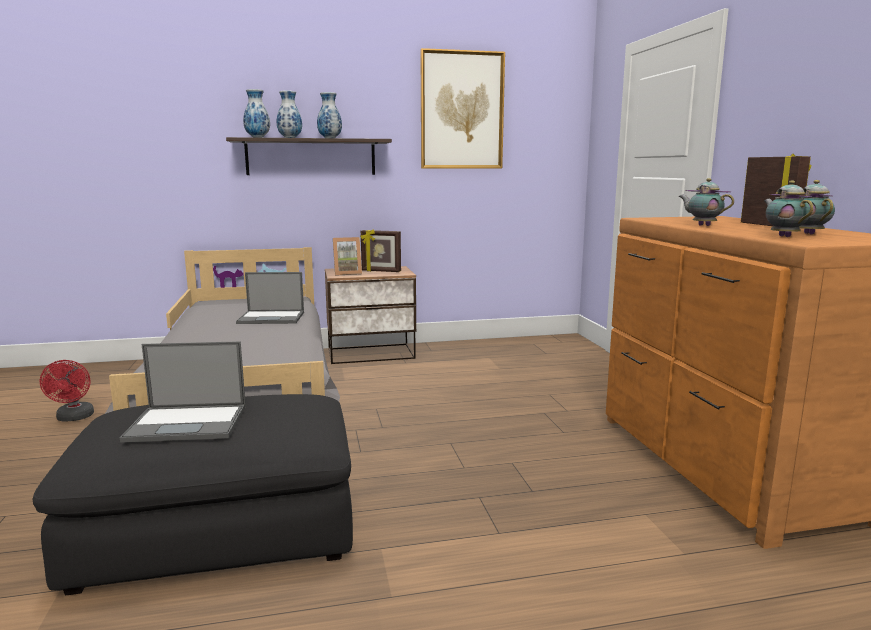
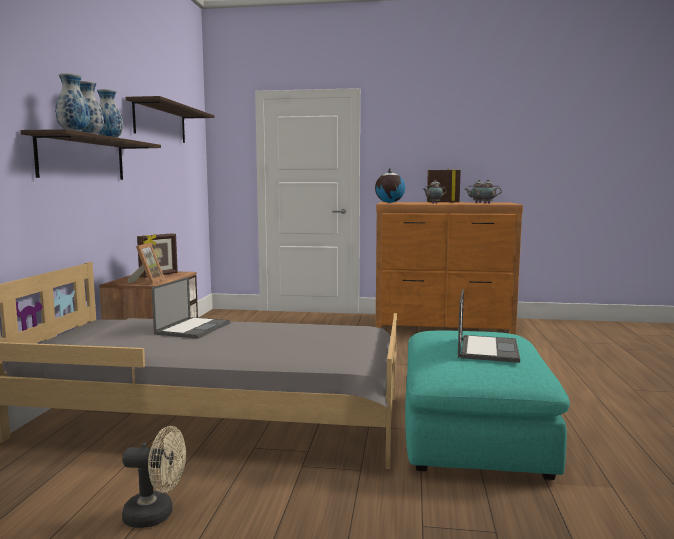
camera: 70 degrees left, 5 degrees down
(74, 418) = (156, 515): red fan -> beige fan
(220, 528) = (472, 431): black ottoman -> turquoise ottoman
(462, 110) = (160, 123): picture -> shelf
(677, 218) = (389, 202): none -> globe

